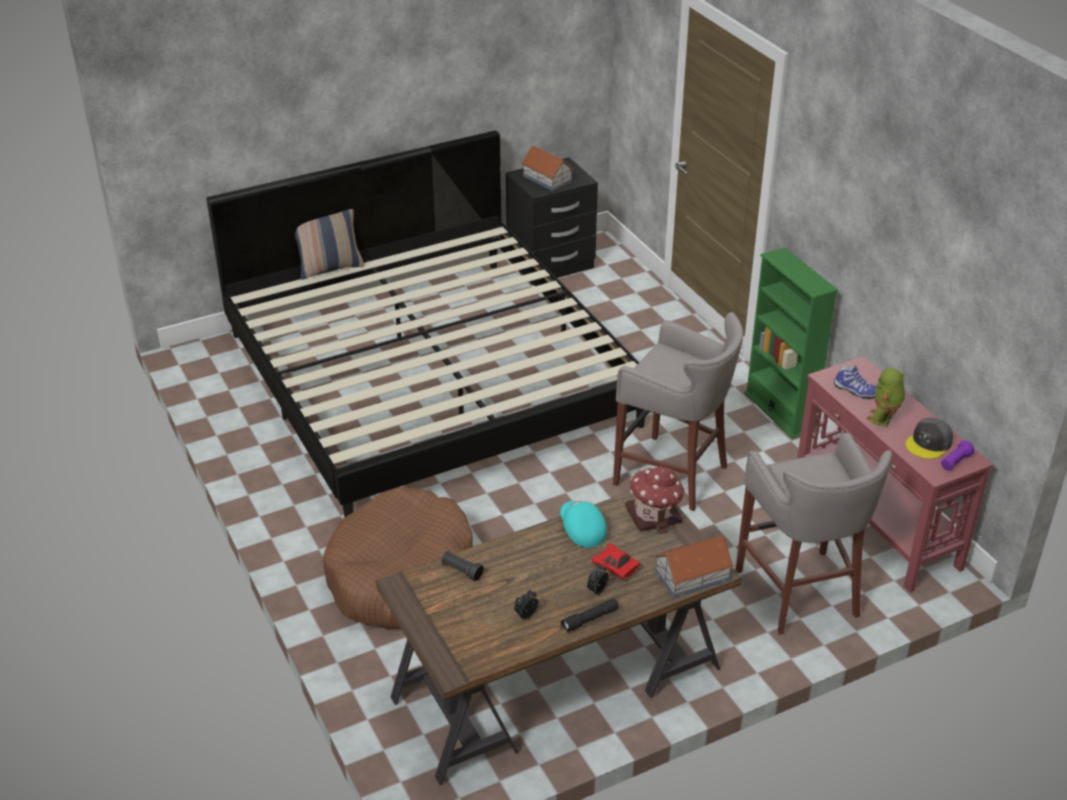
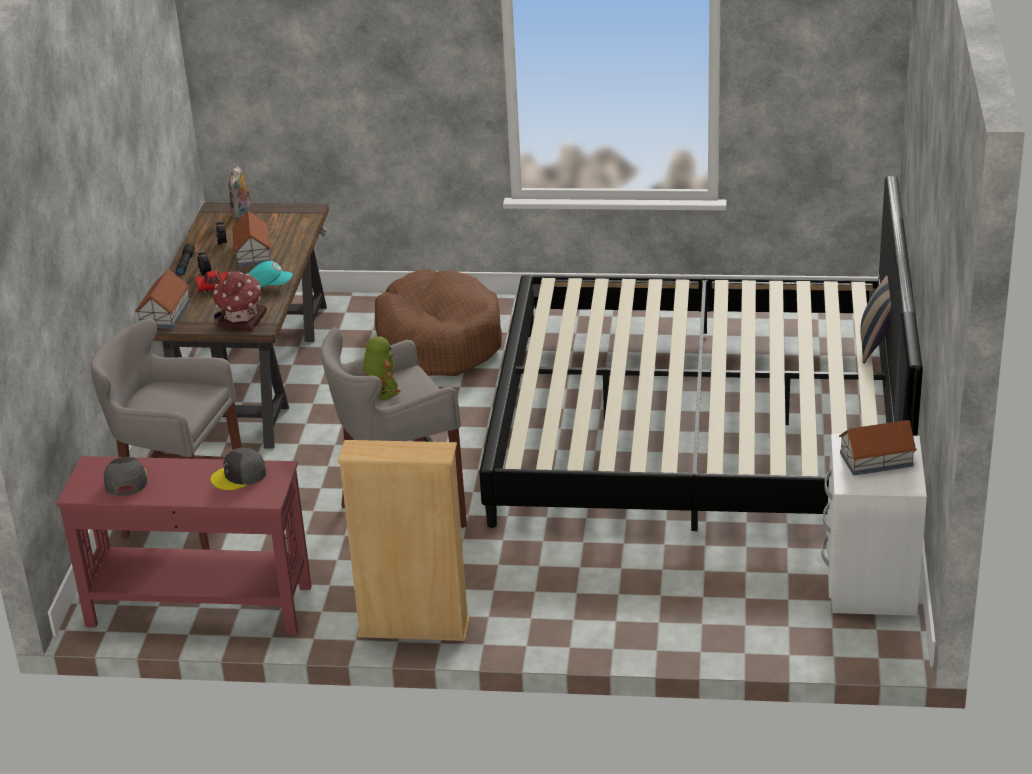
camera: 125 degrees right, 5 degrees down
(447, 639) = (242, 213): none -> plush toy
(461, 571) = (293, 233): black flashlight -> none
(527, 579) = (252, 253): none -> toy house
(551, 264) = (868, 582): black nightstand -> white nightstand
(779, 411) = (414, 628): green bookcase -> beige bookcase
(855, 391) = (239, 476): shoe -> grey cap
(883, 419) = (185, 472): toy robot -> toy robot (382, 392)
(955, 462) = (87, 482): purple flashlight -> none

